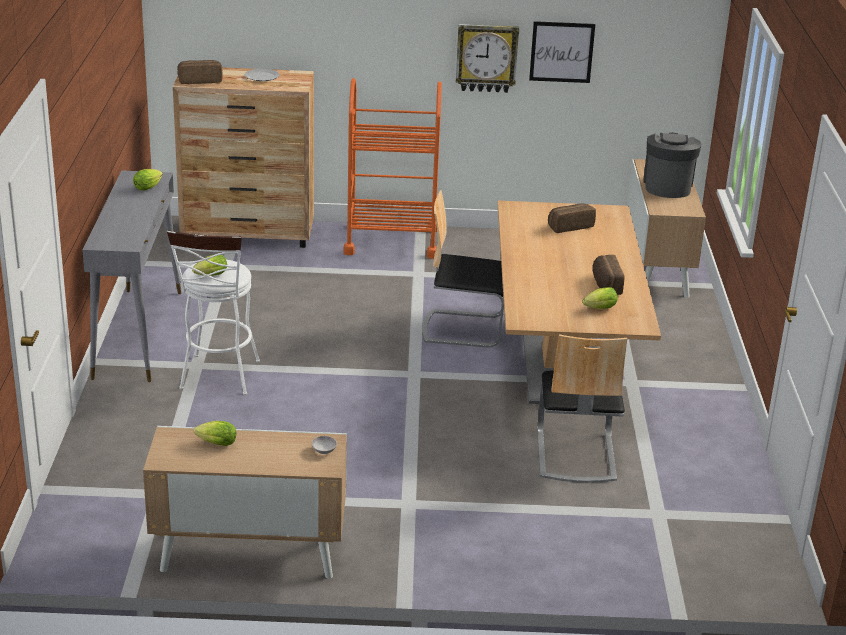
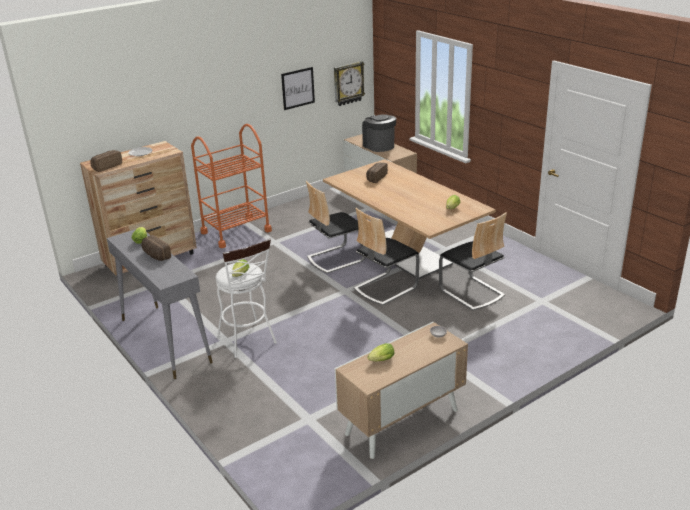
camera: 35 degrees left, 0 degrees up
(469, 394) = (385, 288): none -> chair
(486, 57) = (259, 103): wall clock -> wall clock (348, 83)
(605, 284) = (436, 197): bread -> bread (155, 255)

